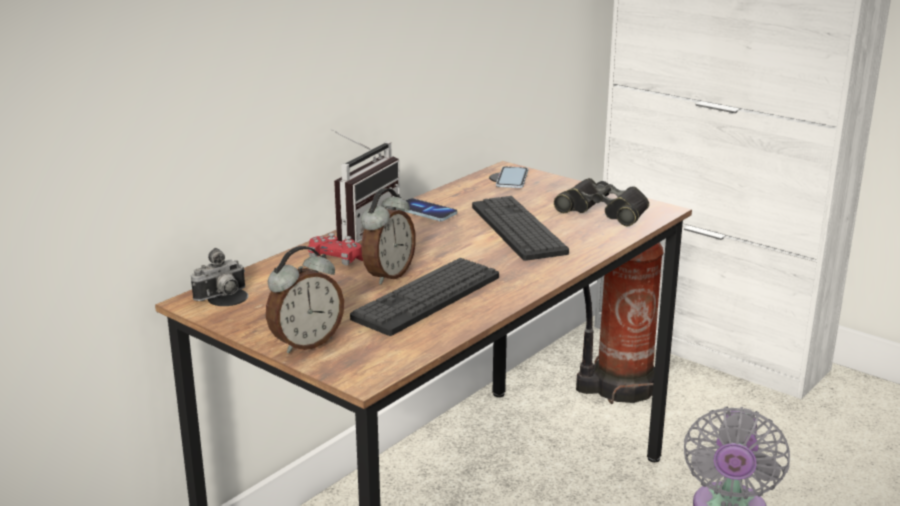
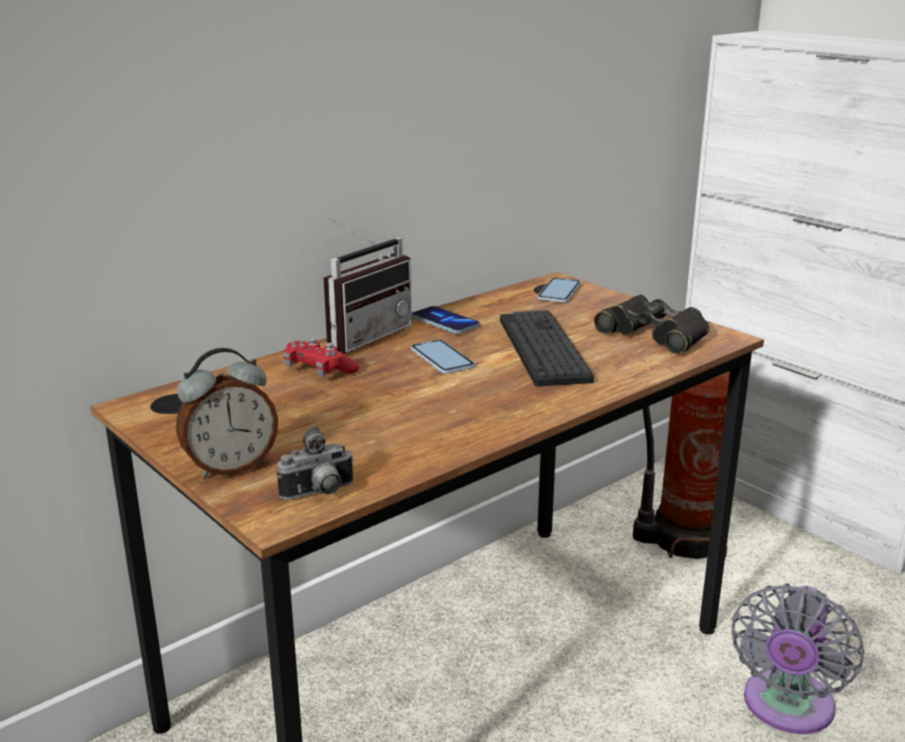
camera: 10 degrees right, 0 degrees up
(222, 296) = (167, 402): camera -> camera (319, 494)
(387, 275) = (367, 392): alarm clock -> none
(427, 297) = (401, 422): keyboard -> none
(437, 243) = (442, 358): none -> phone

